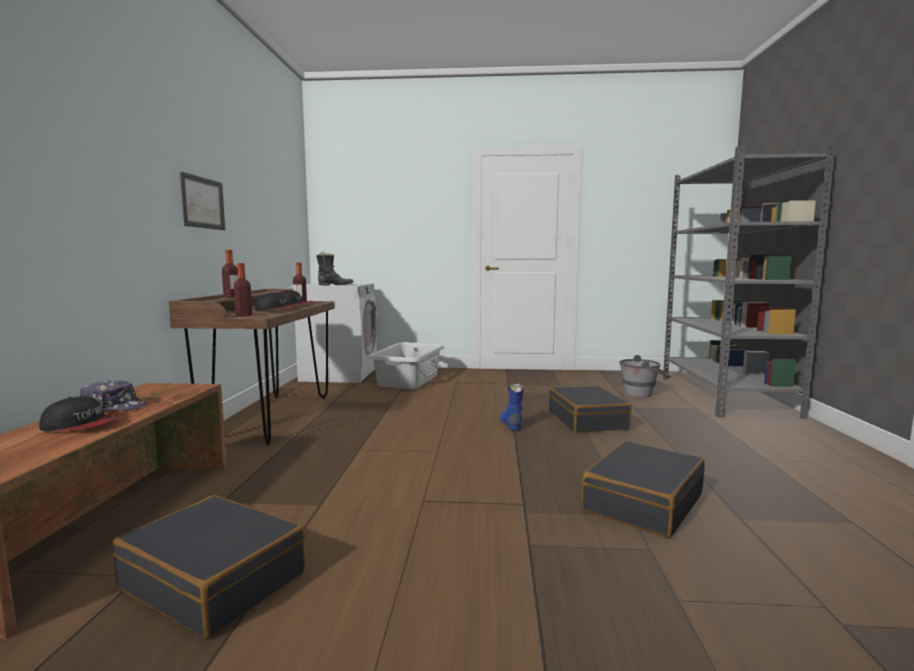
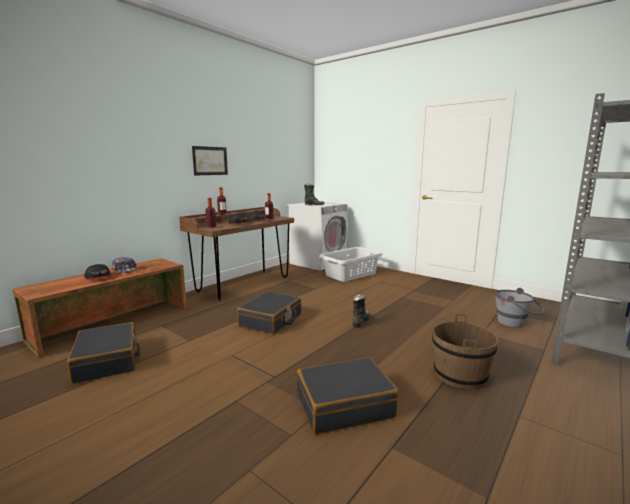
camera: 35 degrees right, 5 degrees up
(510, 424) = (360, 321): blue boot -> black boot
(587, 420) = (420, 334): black suitcase -> black suitcase (271, 320)
(679, 444) = (460, 375): none -> brown bucket

